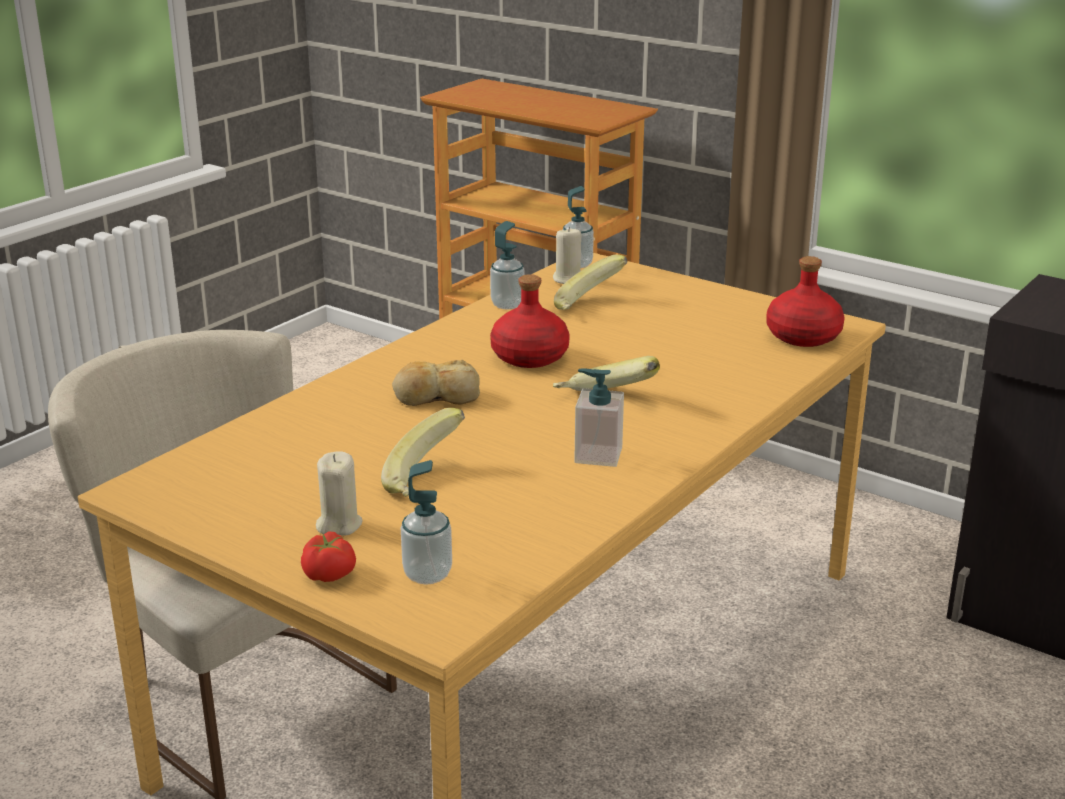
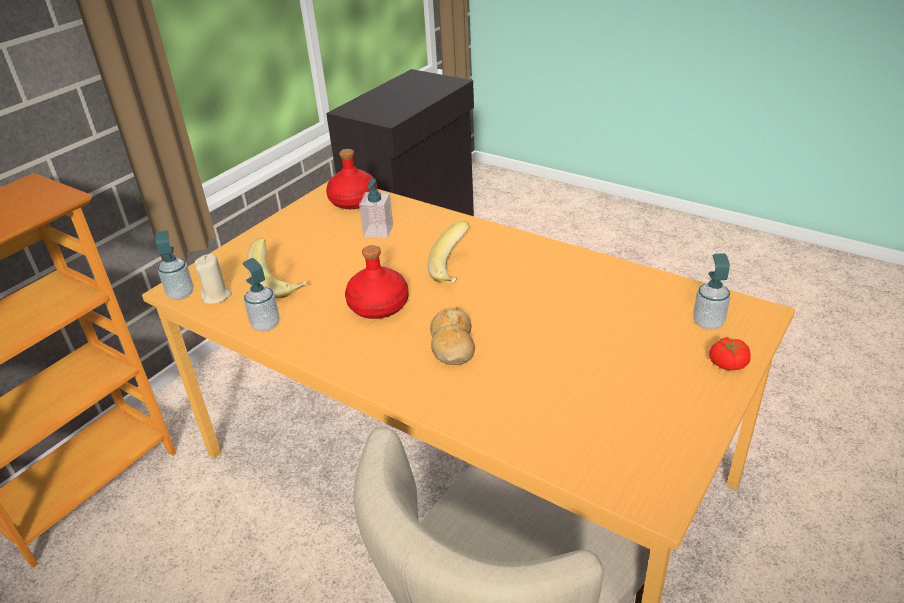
camera: 90 degrees left, 10 degrees up
(338, 524) = (664, 368): beige candle -> none
(426, 481) = (591, 335): banana -> none
(598, 455) = (535, 269): soap dispenser -> soap dispenser (378, 231)

